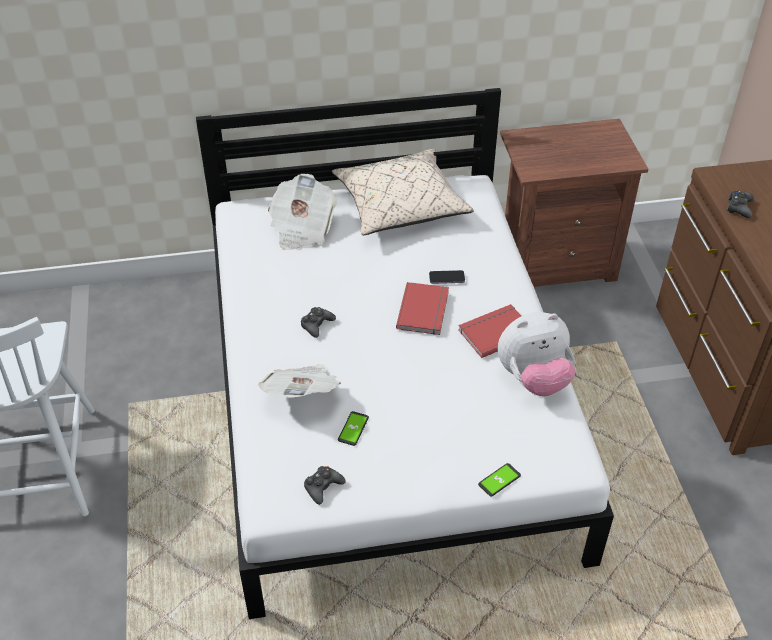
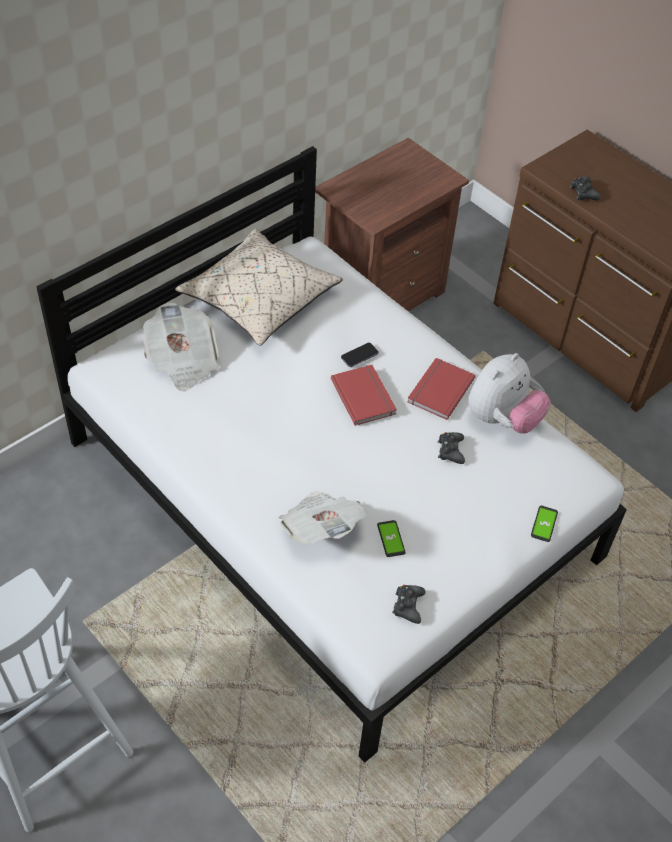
camera: 35 degrees left, 5 degrees up
(317, 325) = (278, 454): black game controller -> black game controller (450, 450)

